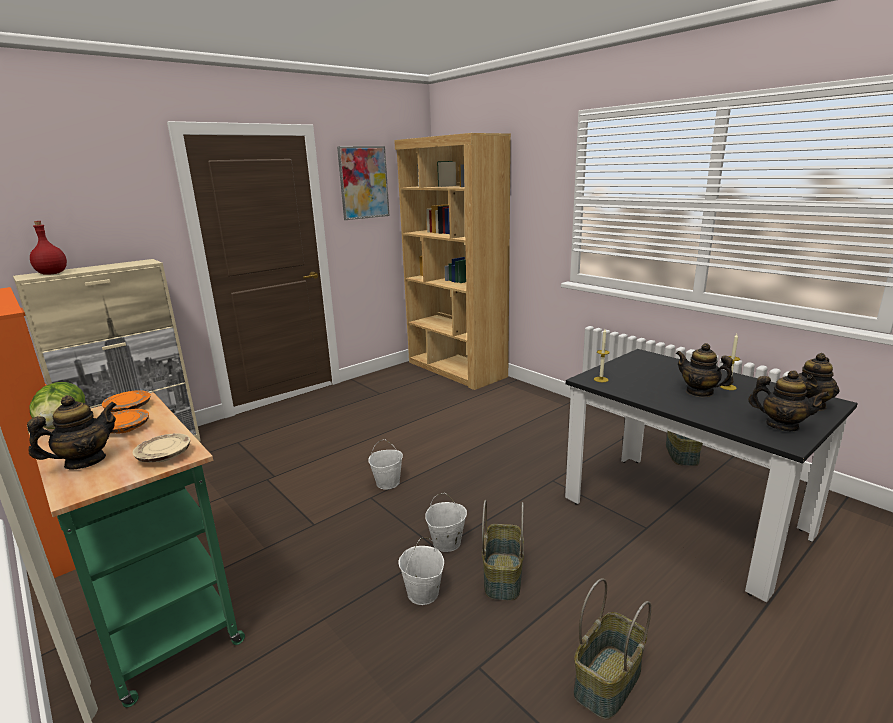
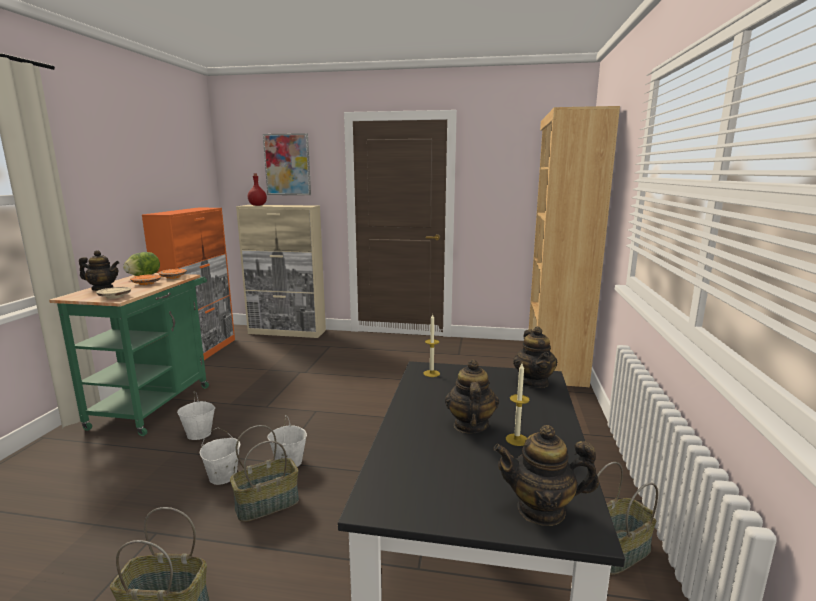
camera: 50 degrees right, 5 degrees down
(363, 182) = (501, 161): picture -> picture (287, 164)
(388, 482) = (341, 409): white bucket -> white bucket (199, 434)
(781, 425) = (428, 494): teapot -> teapot (533, 382)

